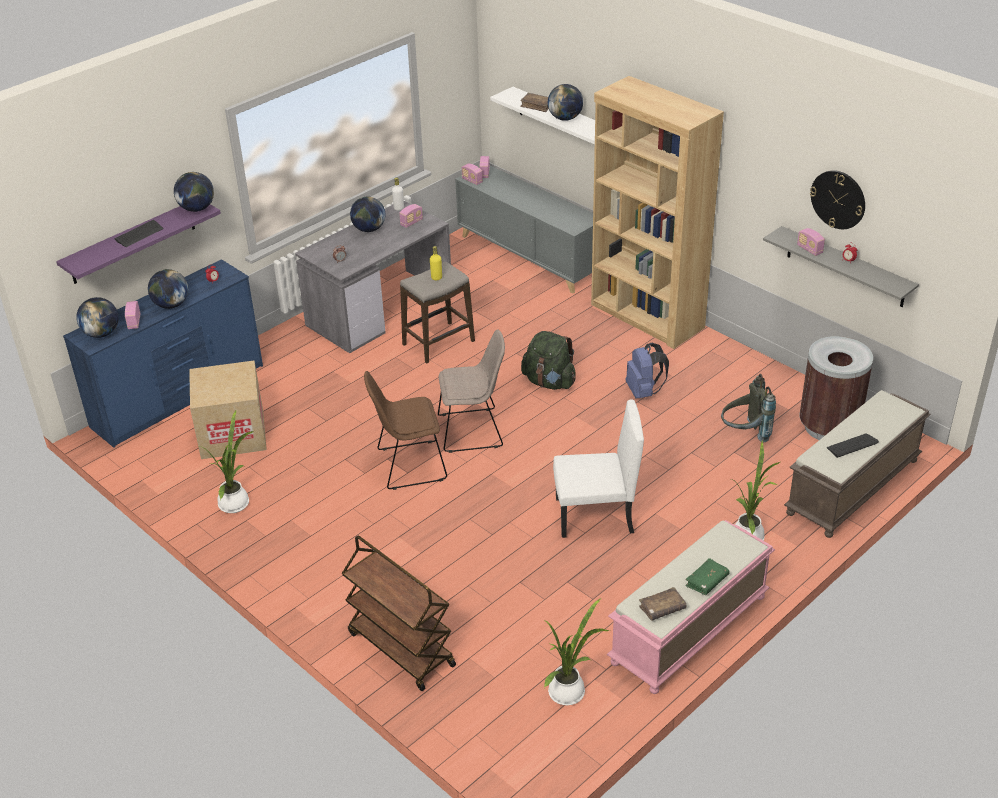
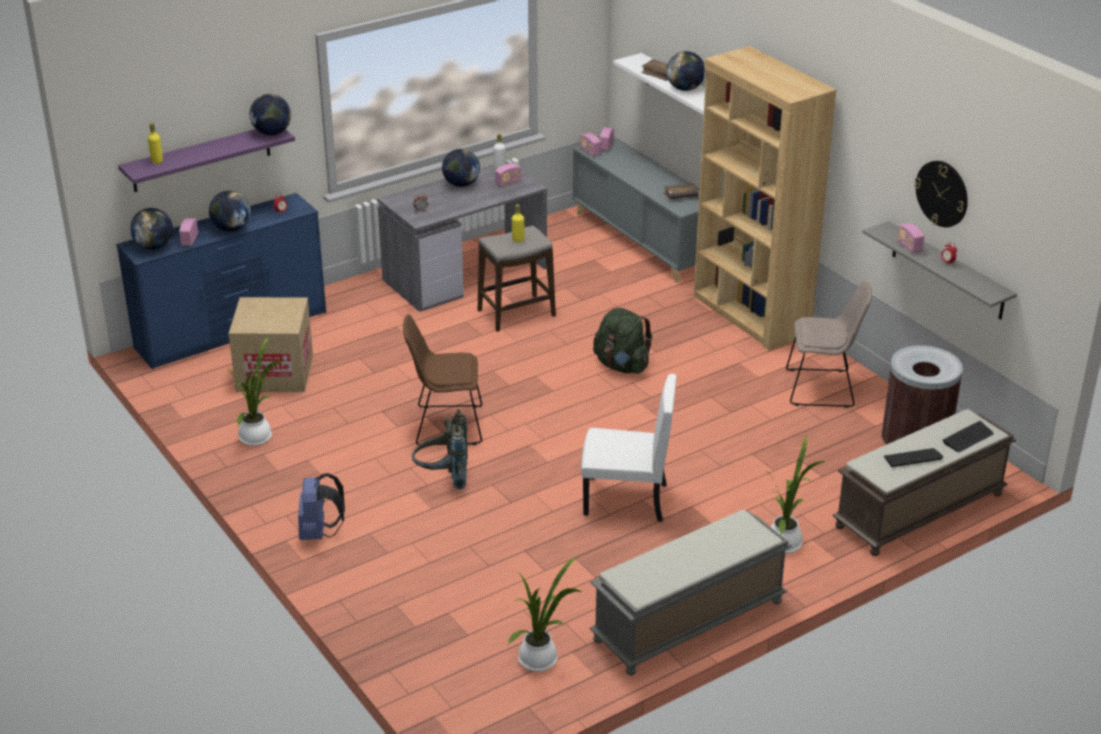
camera: 10 degrees right, 5 degrees down
(94, 253) = (157, 161): none -> yellow bottle
(139, 234) = (207, 150): keyboard -> keyboard (968, 438)
(400, 649) = (380, 594): brown cart -> none
(473, 430) = (525, 401): beige chair -> beige chair (823, 388)
(644, 392) = (721, 388): blue backpack -> blue backpack (319, 533)
(662, 608) = (647, 581): brown book -> brown book (681, 196)
(689, 631) = (688, 622): pink bench -> grey bench
(707, 581) = (704, 563): green book -> none
(744, 434) = (817, 443): grey backpack -> grey backpack (442, 477)

